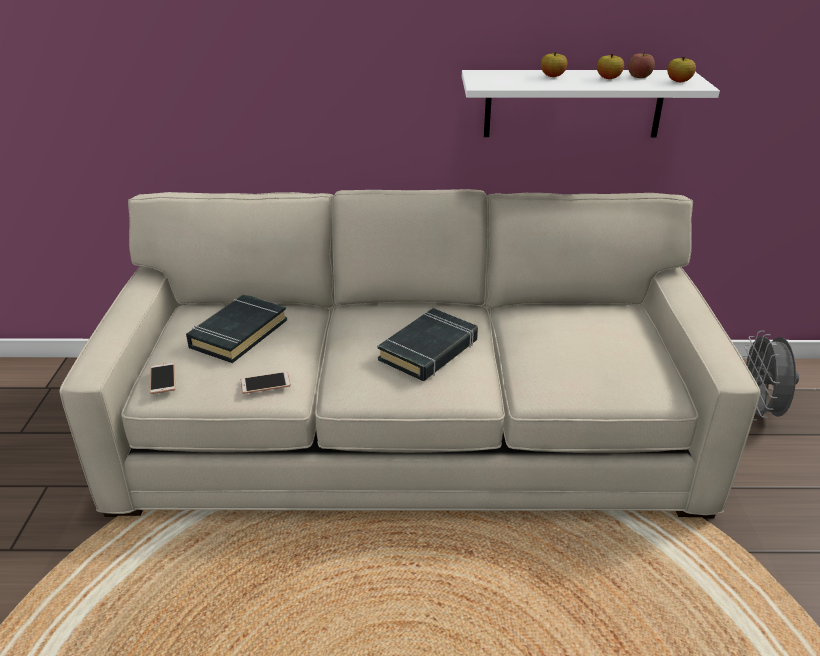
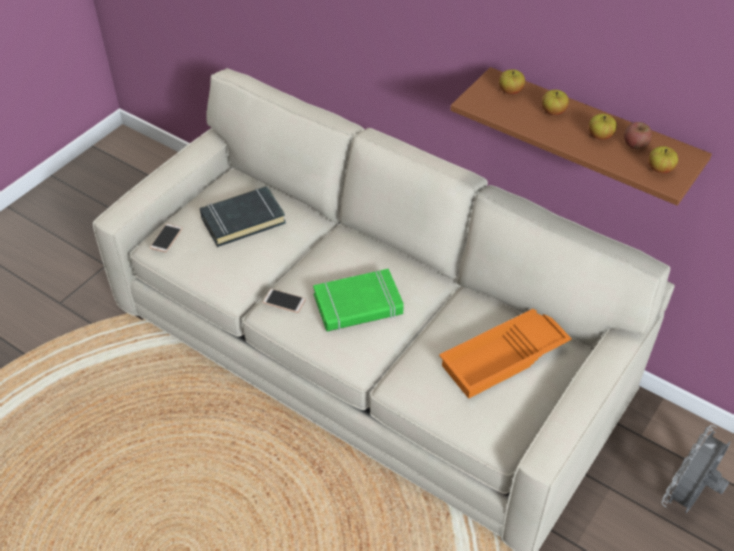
camera: 35 degrees right, 15 degrees up
(265, 383) = (224, 276): phone -> phone (284, 301)
(429, 350) = (358, 305): black book -> green book
(501, 75) = (510, 91): none -> apple
(573, 104) = (589, 135): white shelf -> brown shelf
(596, 335) = (504, 359): none -> orange tray

